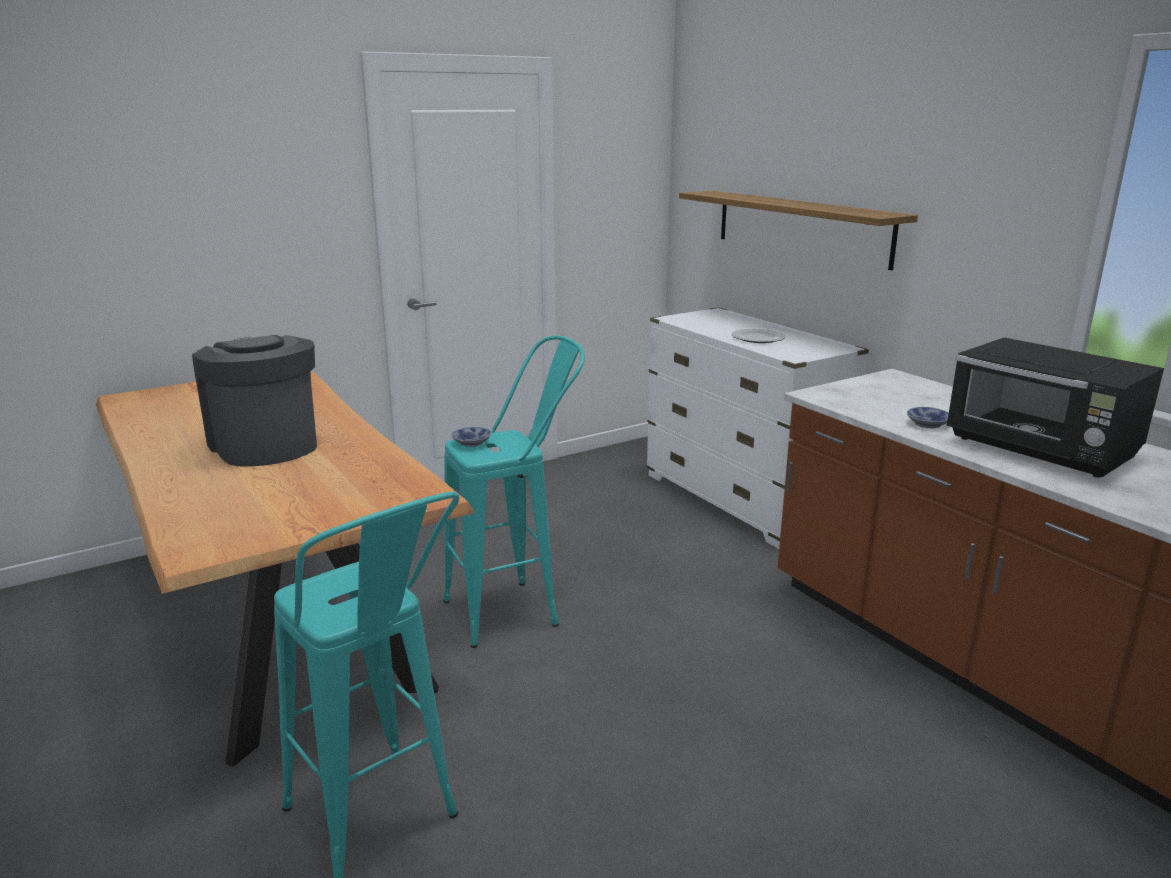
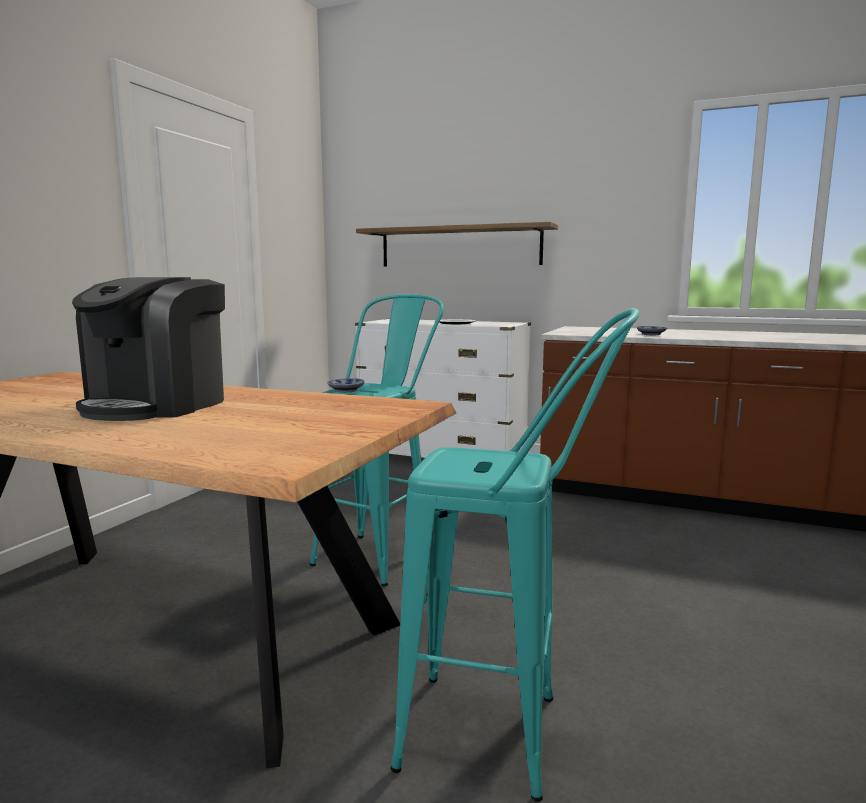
camera: 35 degrees left, 10 degrees down
(265, 445) = (158, 405): coffee machine -> coffee machine turned 90 degrees counterclockwise
(1041, 450) = (726, 335): black microwave -> none

